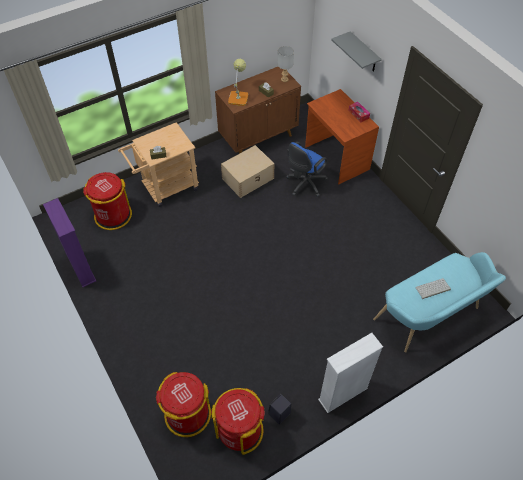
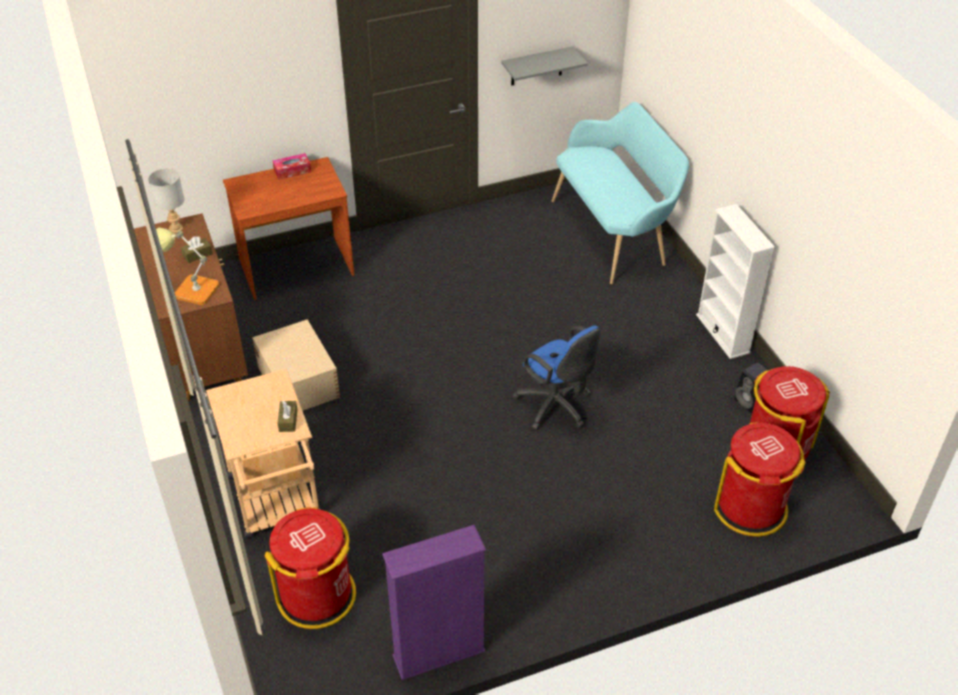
camera: 80 degrees left, 10 degrees down
(304, 184) = (339, 313): blue office chair -> blue office chair (556, 407)
(364, 53) = (248, 82): grey shelf -> grey shelf (536, 66)
(432, 289) = (614, 185): keyboard -> none

